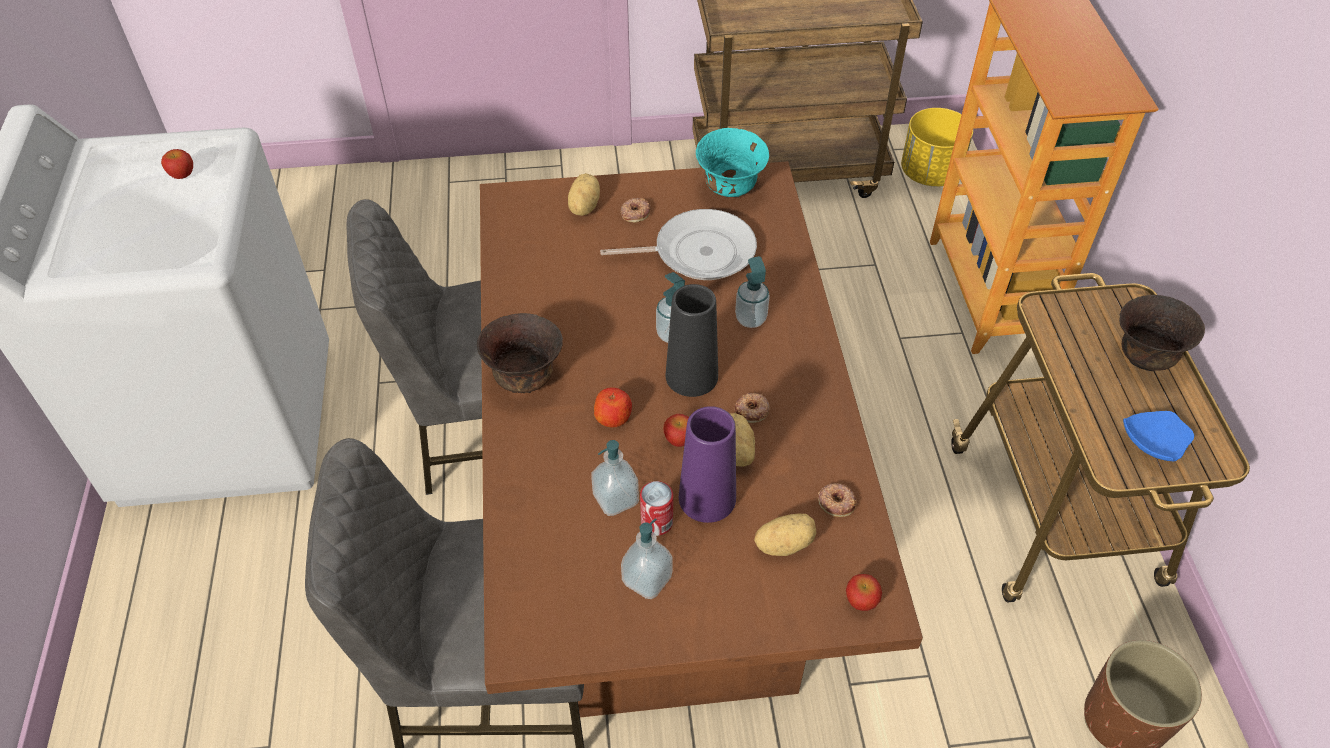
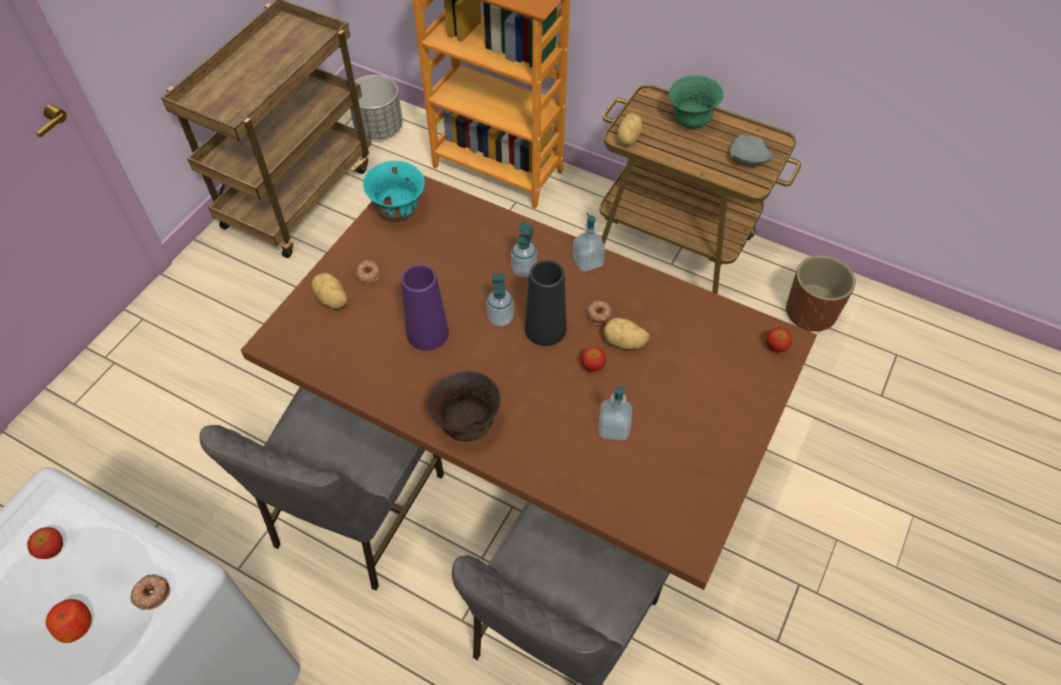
camera: 55 degrees left, 5 degrees up
(613, 417) = (544, 391): apple -> apple (76, 625)
(647, 579) = (688, 446): soap dispenser -> soap dispenser (587, 261)
(656, 522) = (648, 416): can -> none
(698, 252) = (440, 261): frying pan -> none
(707, 498) = (649, 378): purple vase -> purple vase (427, 333)
(783, 543) = (711, 359): potato -> potato (627, 138)
(836, 502) = (700, 315): donut -> donut (151, 593)
(930, 174) = (379, 128): yellow planter -> grey planter
(1144, 358) = (691, 121): brown bowl -> green bowl
(1151, 443) = (747, 158): blue plate -> grey plate

